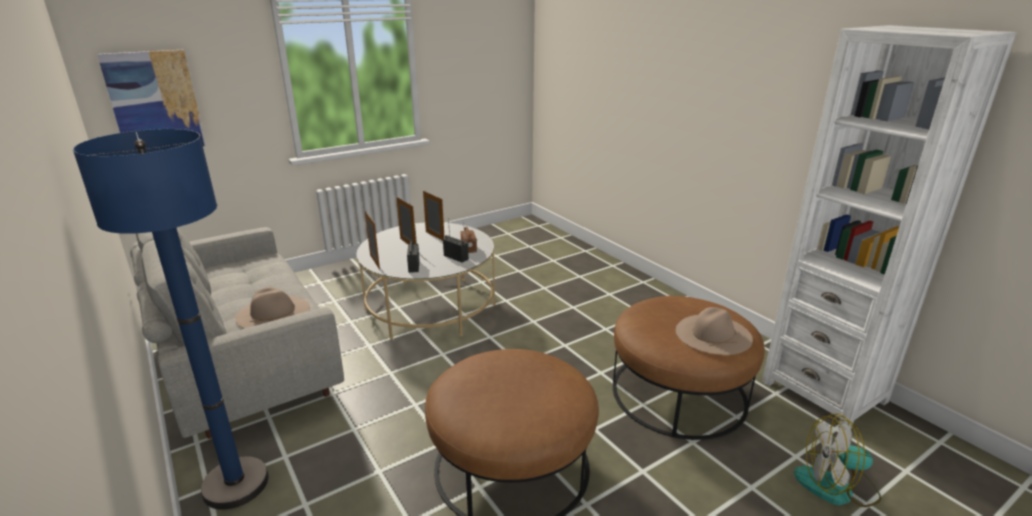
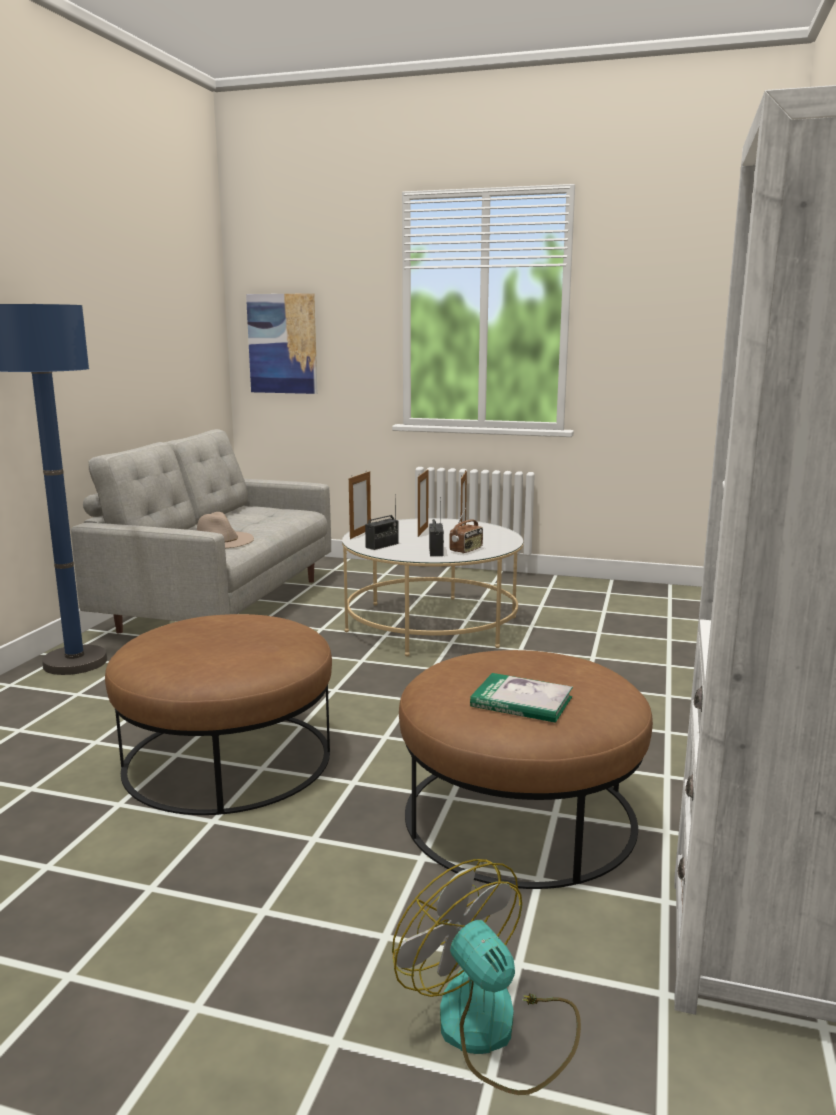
camera: 50 degrees right, 10 degrees down
(713, 334) = (521, 702): beige hat -> book

